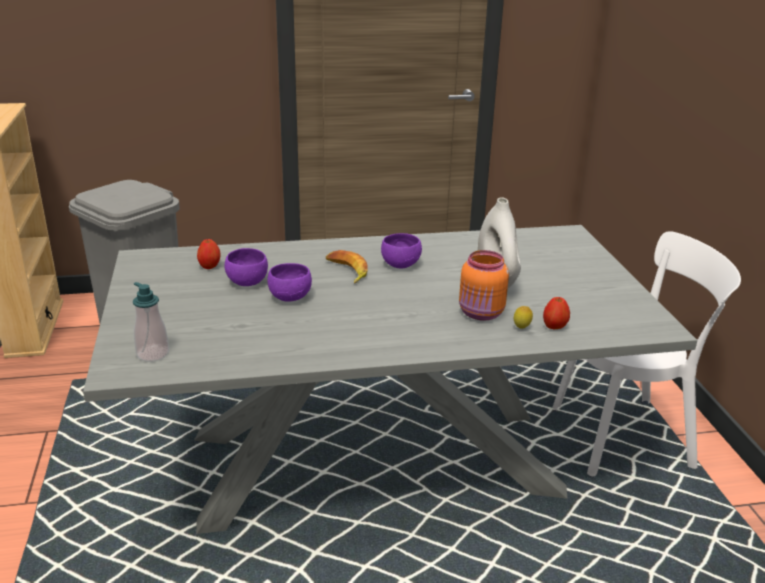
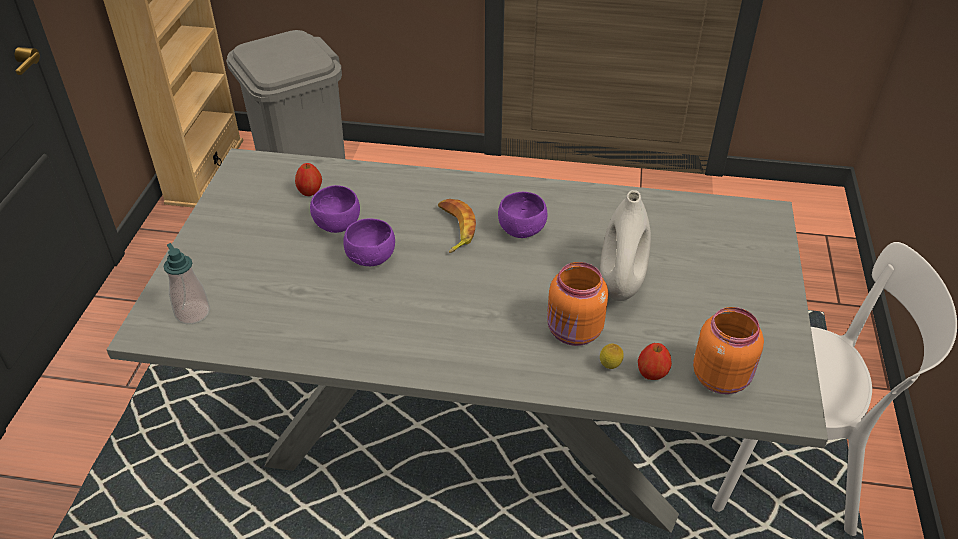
camera: 20 degrees right, 15 degrees up
(604, 320) = (722, 377): none -> orange jar

